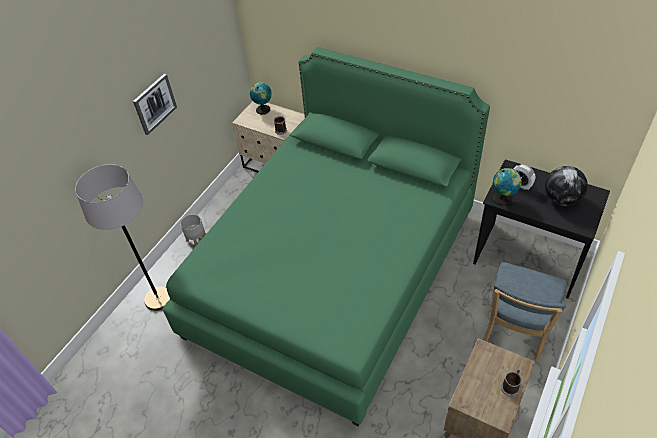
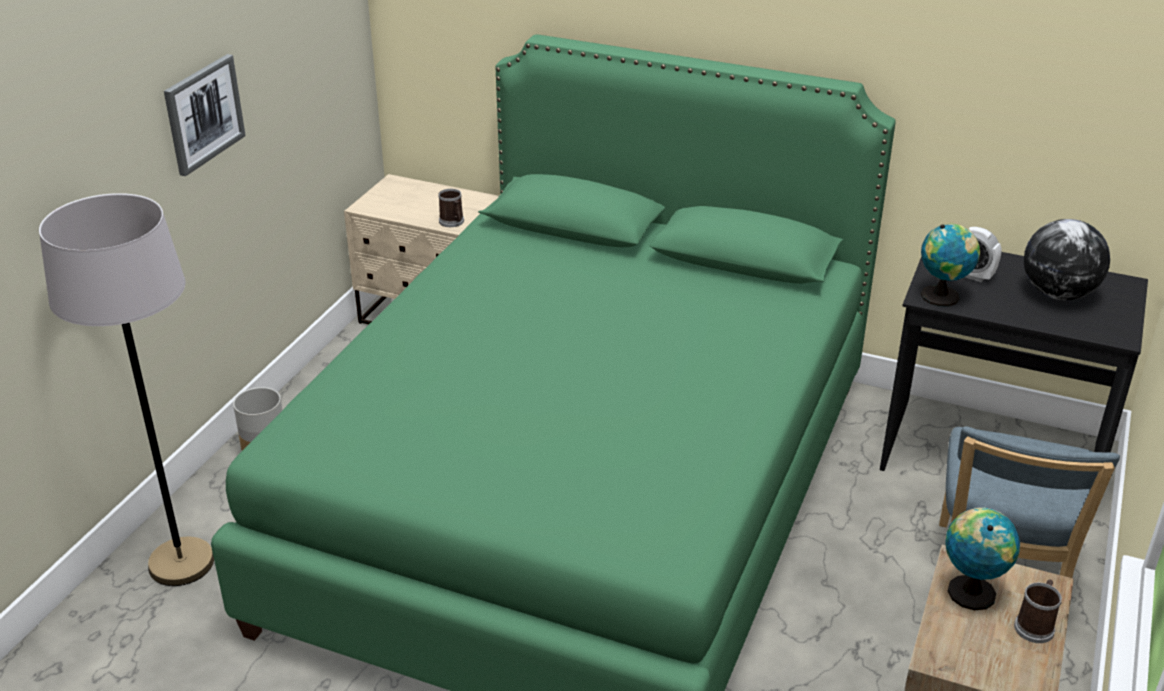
camera: 10 degrees left, 15 degrees down
(263, 109) = (409, 189): globe -> globe (970, 590)

